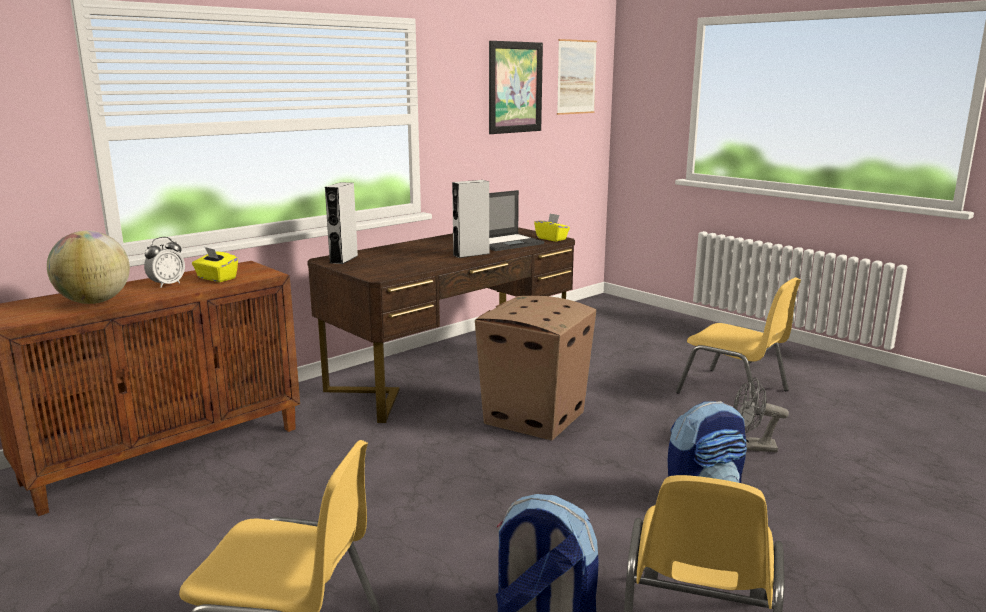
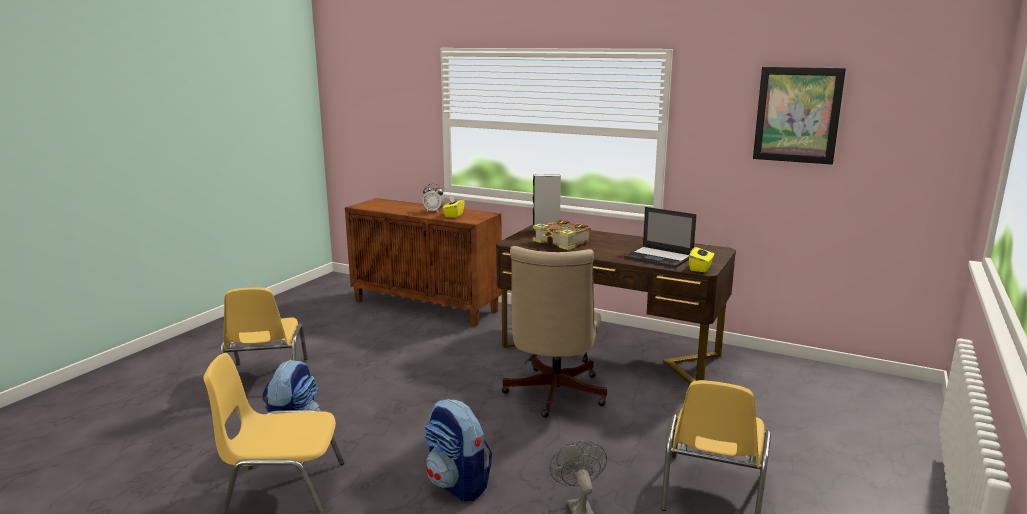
camera: 70 degrees right, 0 degrees up
(94, 302) = (394, 208): globe -> none
(409, 260) = (562, 242): none -> book
(471, 254) = (603, 253): grey speaker -> none
(533, 418) = (553, 395): cardboard box -> beige office chair
(576, 77) = (910, 108): picture -> none

